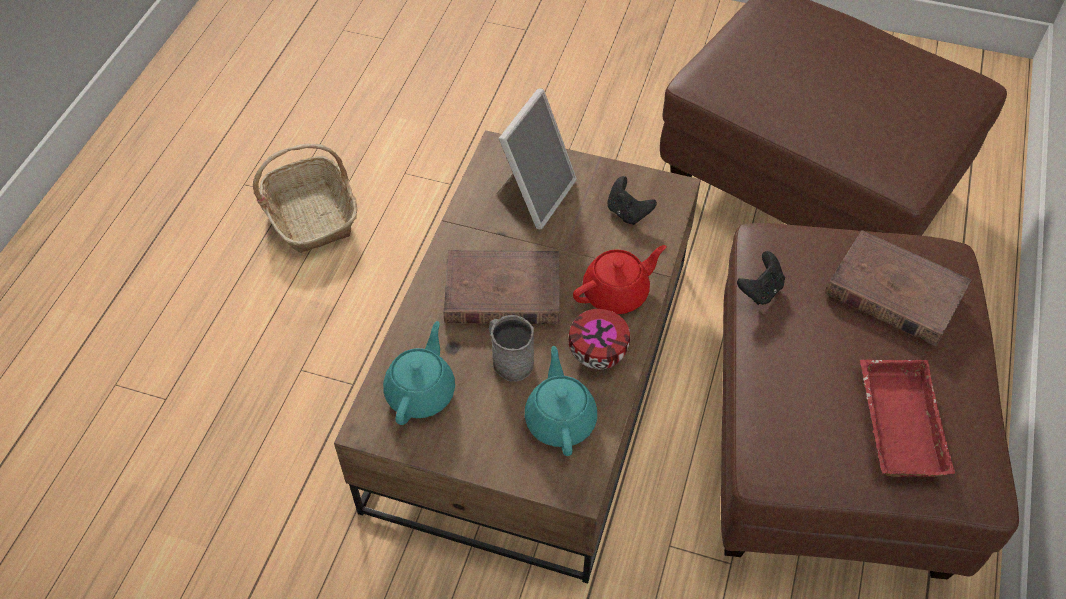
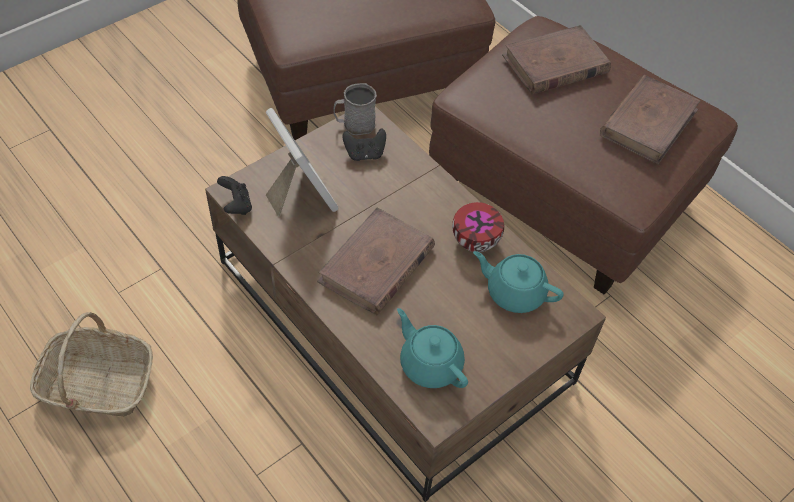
camera: 60 degrees left, 0 degrees up
(509, 359) = (441, 294): grey mug -> grey mug (354, 125)
(617, 293) = (431, 201): red teapot -> none
(760, 290) = (502, 123): black game controller -> black game controller (236, 206)
(896, 422) = (648, 122): red tray -> brown book

